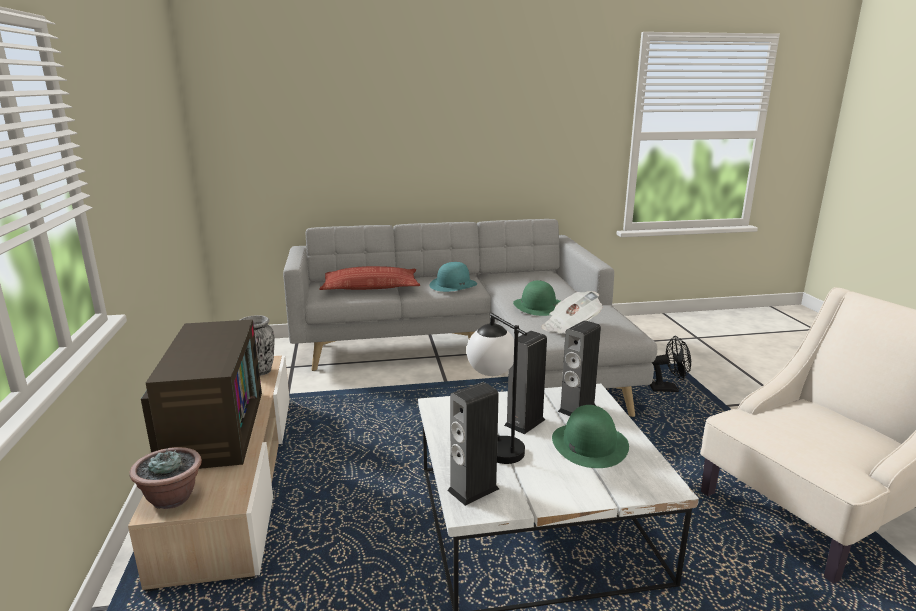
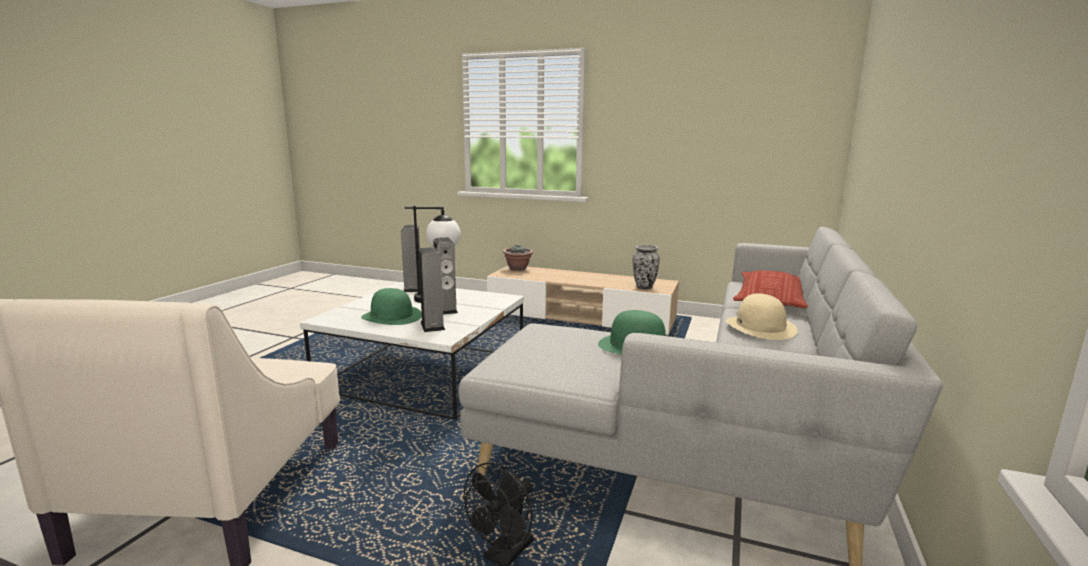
camera: 120 degrees right, 5 degrees down
(213, 427) = (575, 276): television -> none
(453, 284) = (760, 327): turquoise hat -> beige hat
(570, 327) = (551, 342): newspaper -> none

